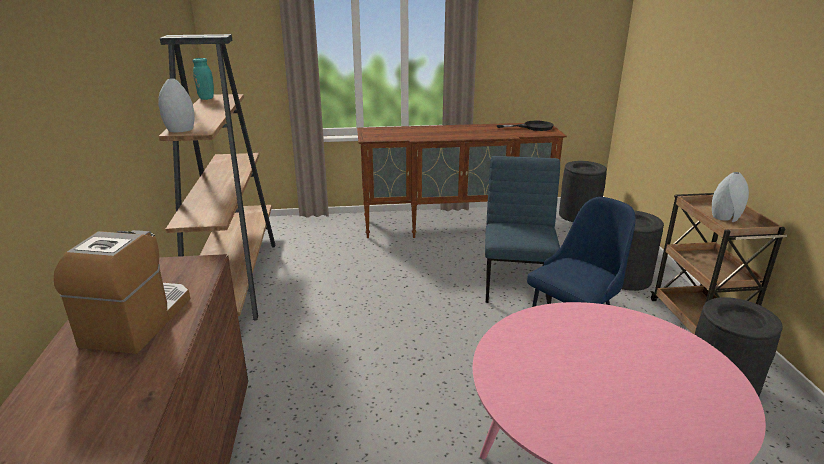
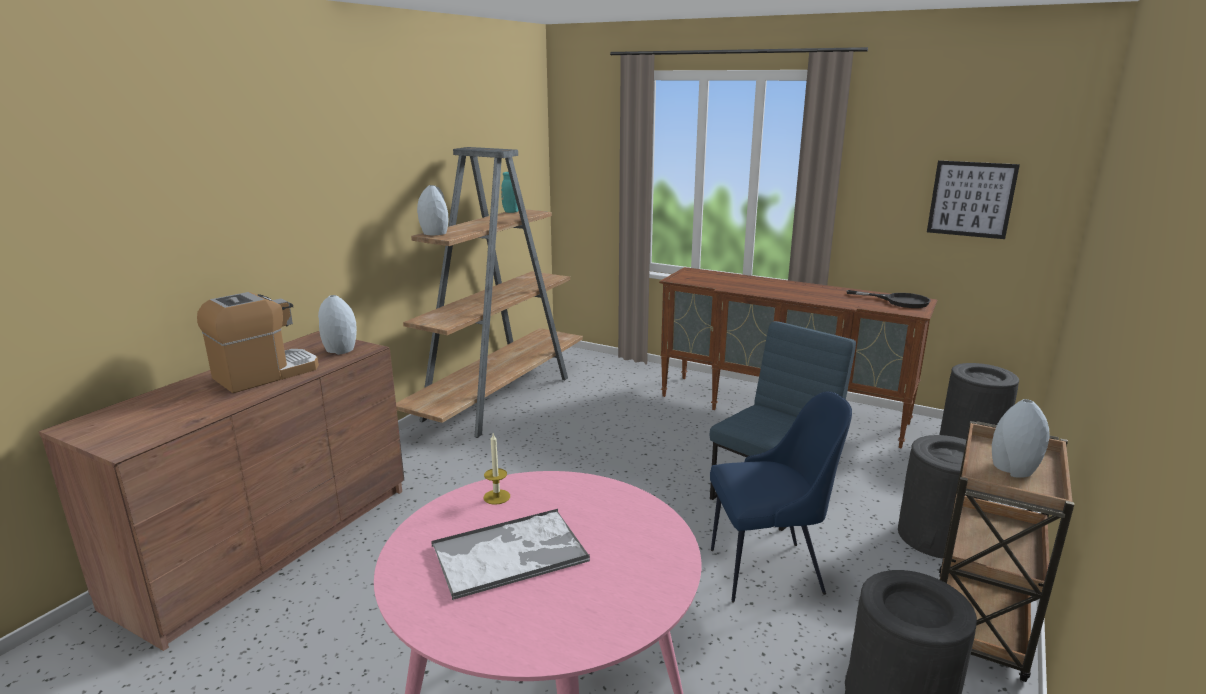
camera: 35 degrees right, 5 degrees down
(180, 272) = (340, 350): none -> grey vase
(513, 349) = (496, 497): none -> candle
(560, 48) = (971, 199): none -> picture
(595, 386) = (511, 553): none -> tray

